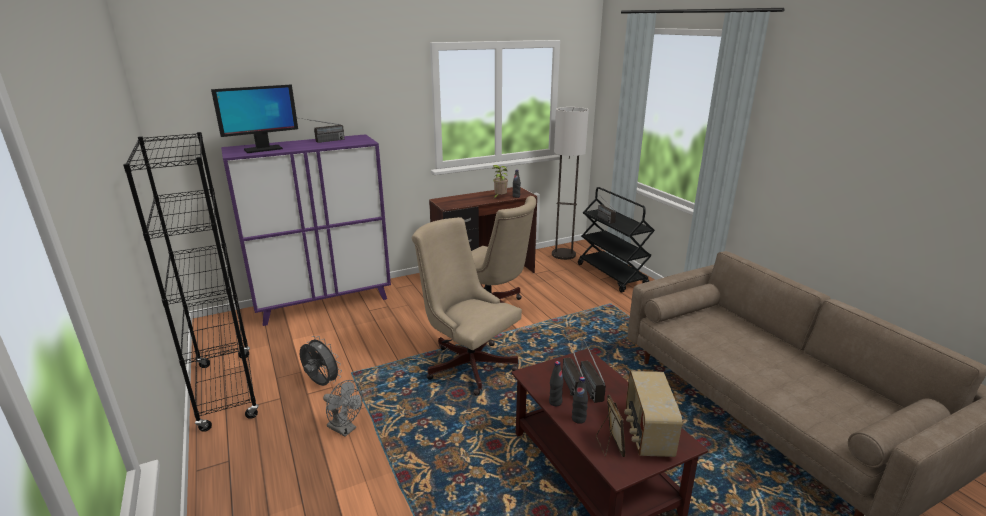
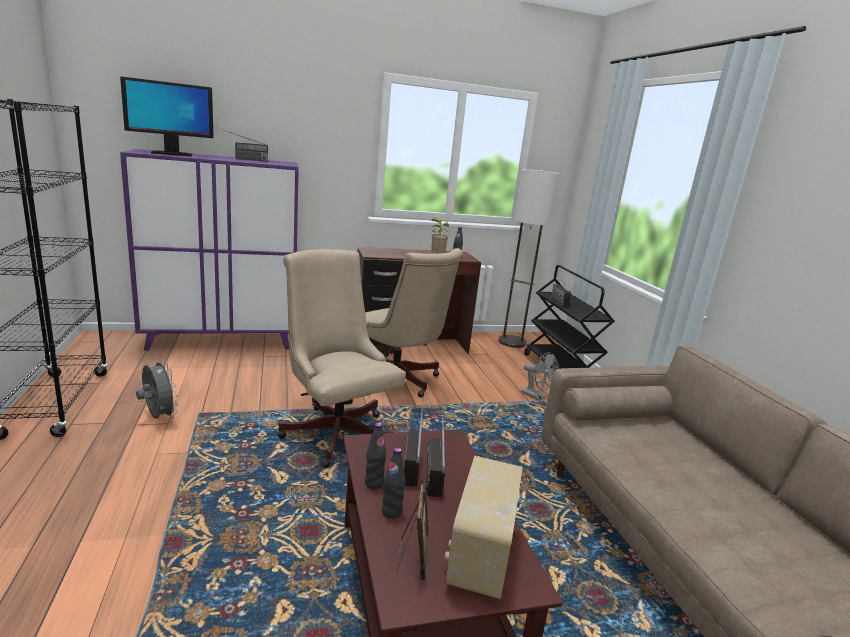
camera: 10 degrees right, 5 degrees down
(345, 429) = (147, 471): grey fan -> grey fan (537, 396)

